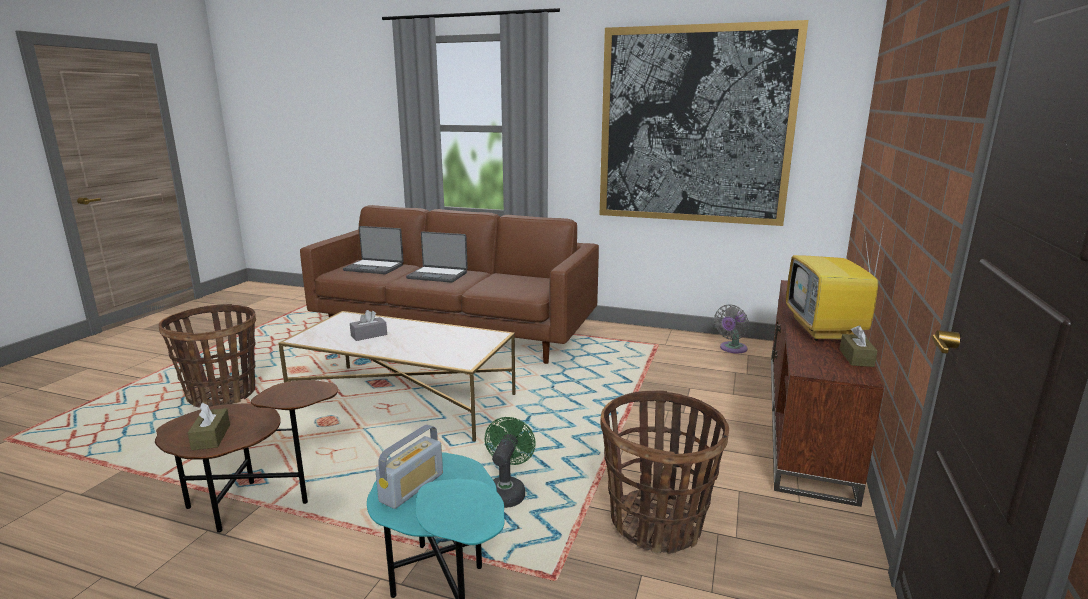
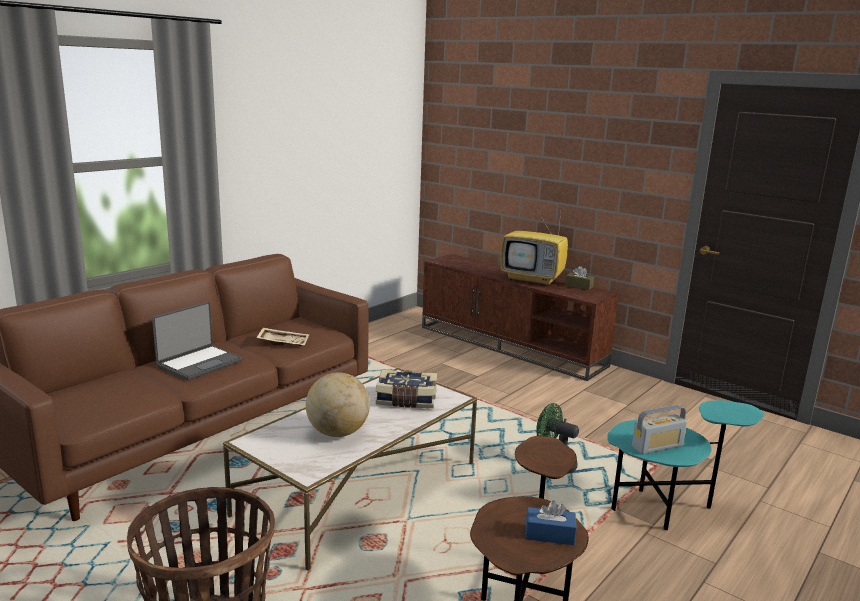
camera: 70 degrees left, 0 degrees up
(211, 437) = (549, 534): brown tissue box -> blue tissue box
(369, 335) = (338, 432): grey tissue box -> globe
(374, 267) = (96, 393): laptop -> none
(412, 487) = (657, 446): radio -> radio turned 105 degrees clockwise
(444, 346) = (406, 400): none -> book
(500, 285) = (283, 342): none -> beige tray
(657, 523) = (609, 422): basket -> none
(695, 126) = (329, 143): picture -> none
(732, 349) = (388, 331): grey fan -> none

